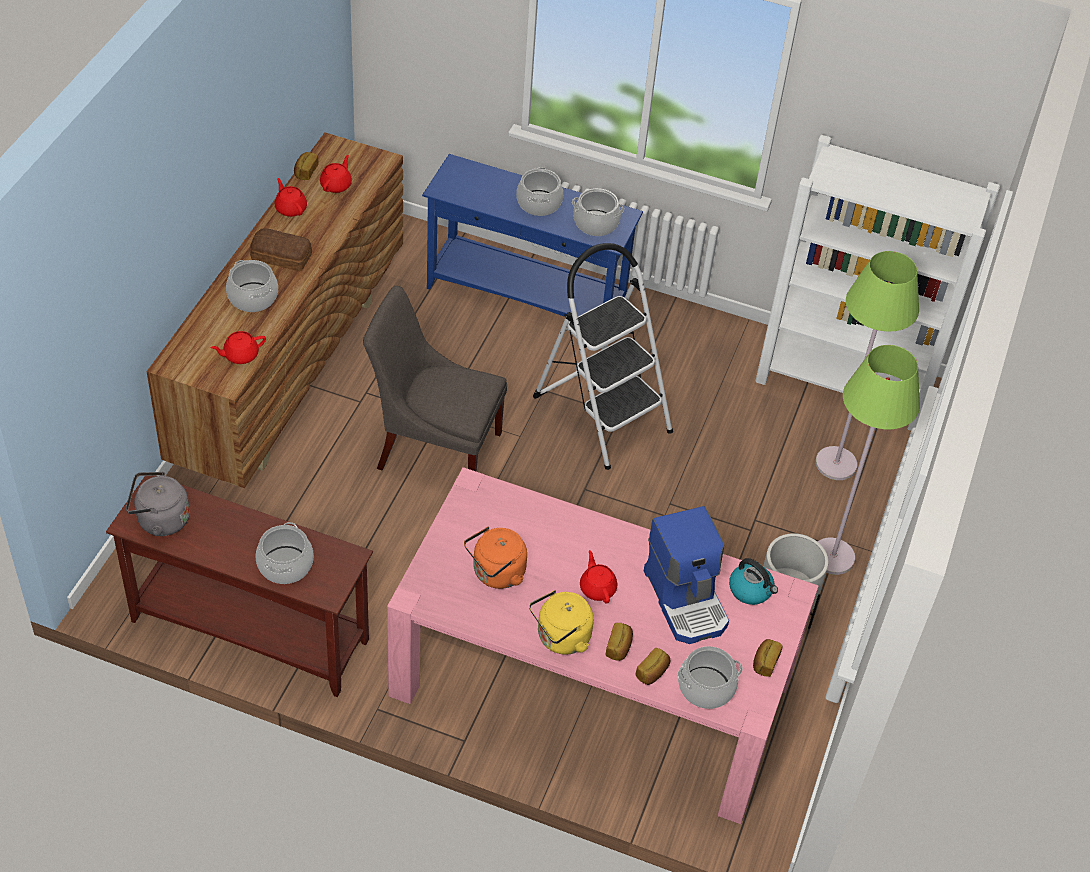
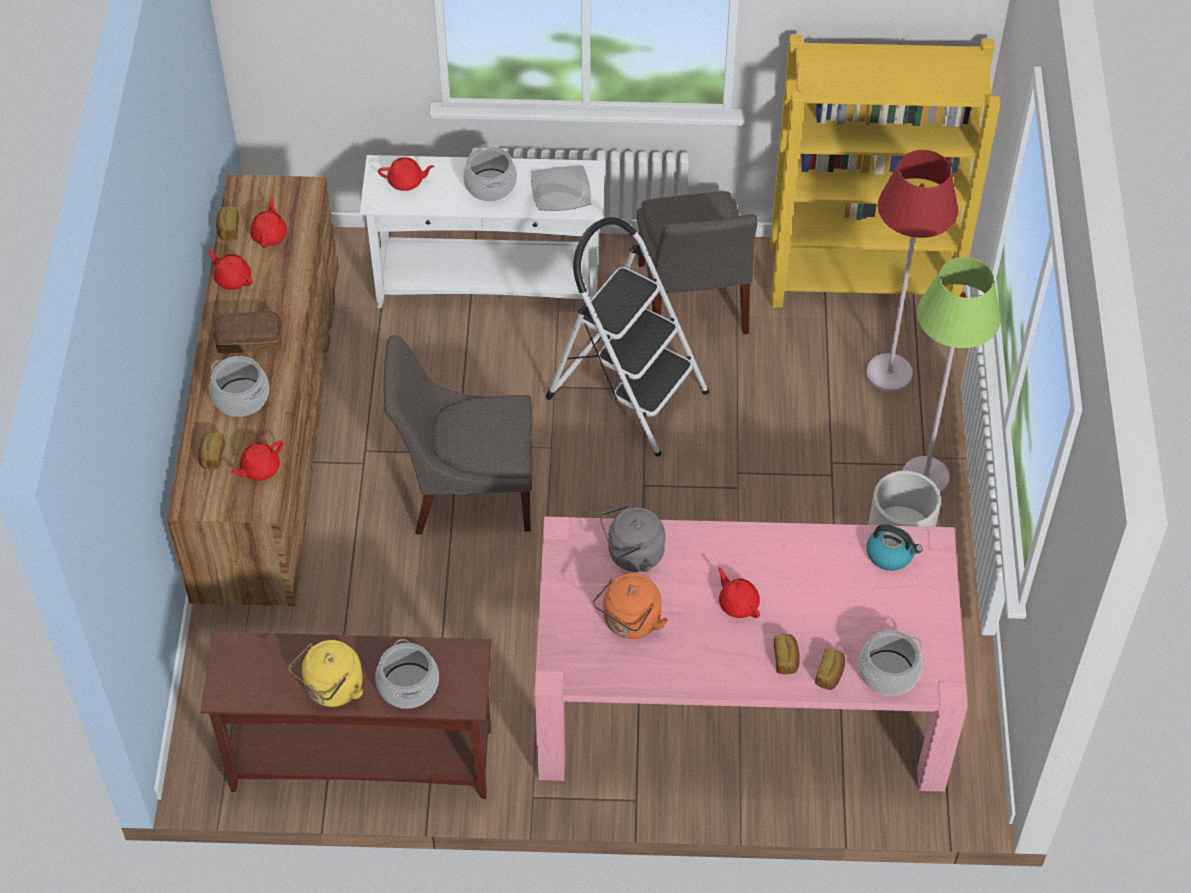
camera: 15 degrees left, 5 degrees up
(160, 520) = (253, 680): grey kettle -> grey kettle (632, 555)
(471, 181) = (406, 181): none -> red teapot
(527, 296) = (490, 283): blue console table -> white console table
(560, 638) = (724, 670): yellow kettle -> yellow kettle (332, 689)
(596, 223) = (561, 190): cooking pot -> plate
(687, 599) = (832, 586): coffee machine -> none
(689, 359) = (692, 303): none -> grey chair
(764, 662) = (934, 626): bread -> bread (212, 456)
(836, 464) = (889, 374): green floor lamp -> red floor lamp
(845, 381) = (863, 277): white bookcase -> yellow bookcase

